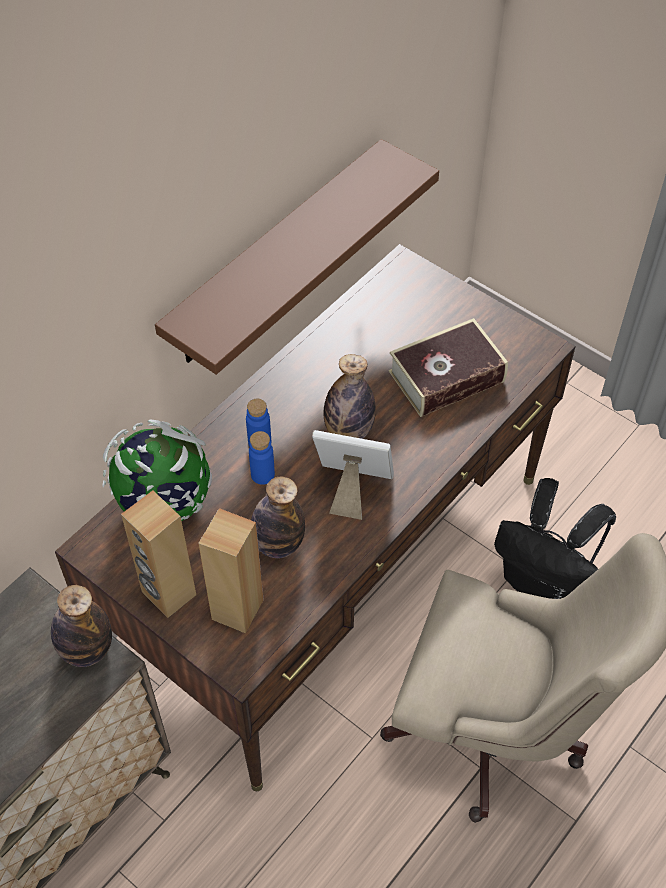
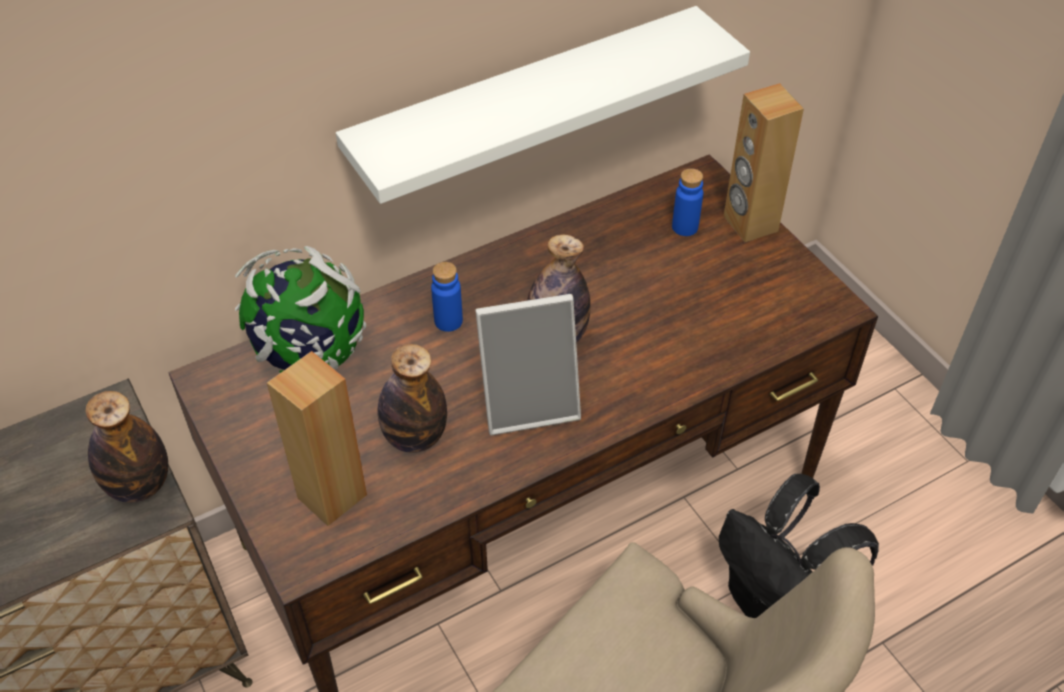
camera: 20 degrees right, 5 degrees down
(168, 594) = (264, 454): brown speaker -> brown speaker (749, 224)
(262, 475) = (434, 356): blue bottle -> blue bottle (685, 227)
(276, 255) = (526, 105): brown shelf -> white shelf
(351, 489) = (529, 402): picture frame -> picture frame turned 135 degrees clockwise
(446, 377) = (701, 309): book -> none

